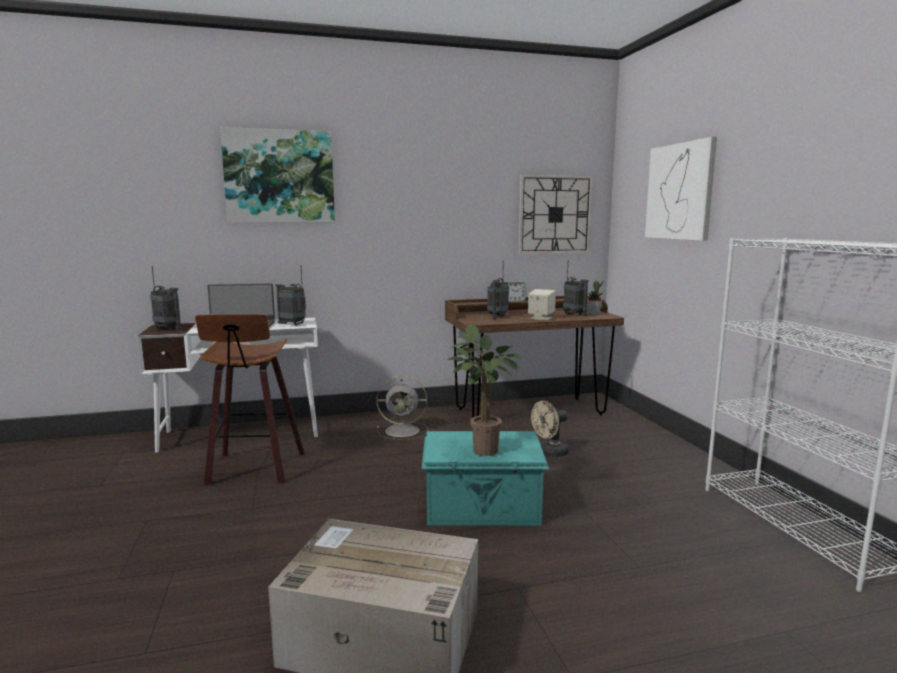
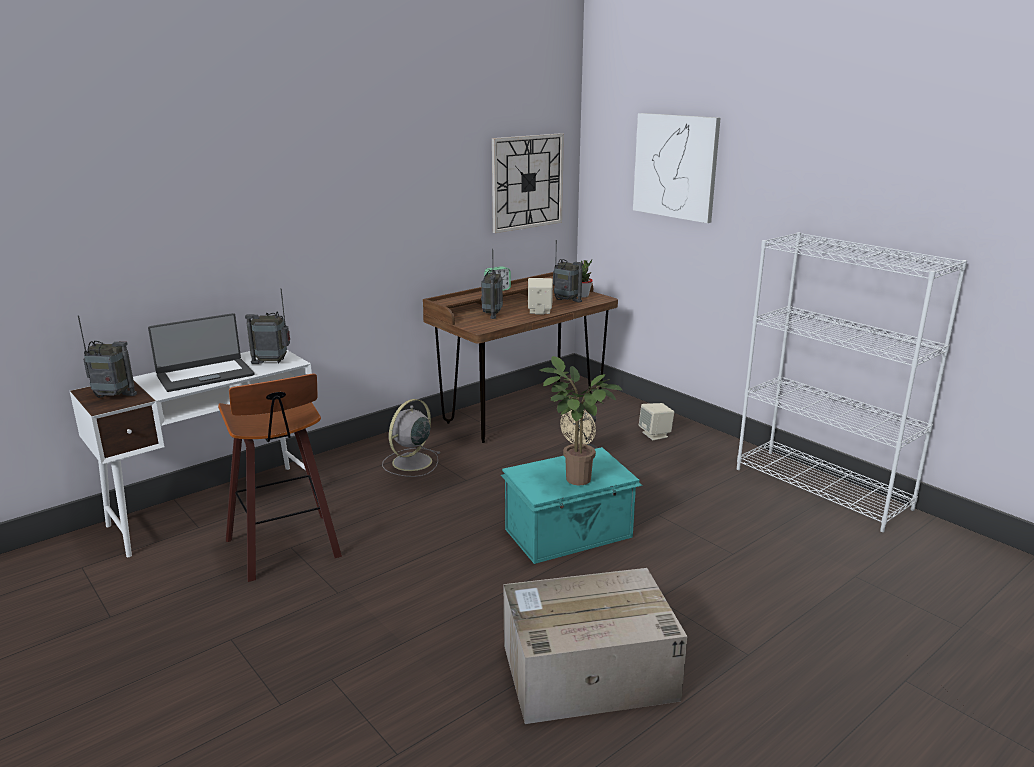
camera: 25 degrees left, 10 degrees up
(279, 177) = (219, 167): picture -> none
(404, 431) = (411, 463): grey fan -> grey fan turned 150 degrees clockwise
(639, 447) = (655, 435): none -> beige speaker

